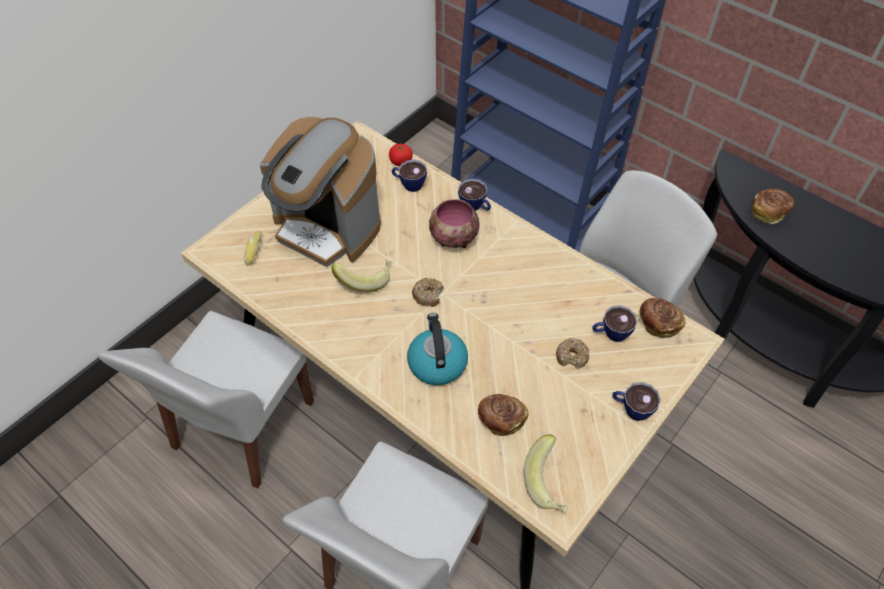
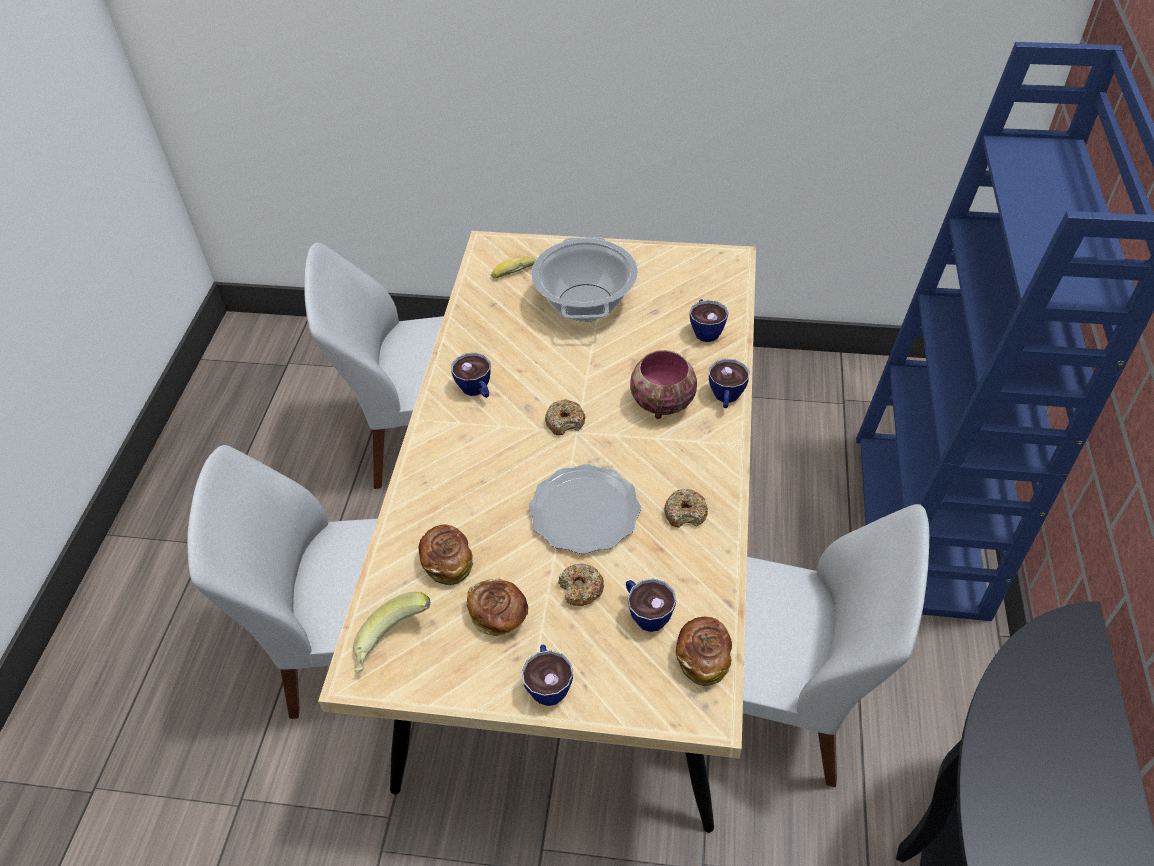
camera: 60 degrees right, 5 degrees down
(327, 228) = (586, 303): coffee machine -> cooking pot
(357, 329) = (477, 391): none -> cup
(365, 279) = (545, 364): banana -> none
(401, 162) = (731, 307): tomato -> none
(437, 362) = (483, 473): kettle -> none
(512, 324) = (584, 512): none -> plate
(550, 275) = (685, 513): none -> donut
(768, 212) = (1030, 712): bread -> bread (499, 616)

